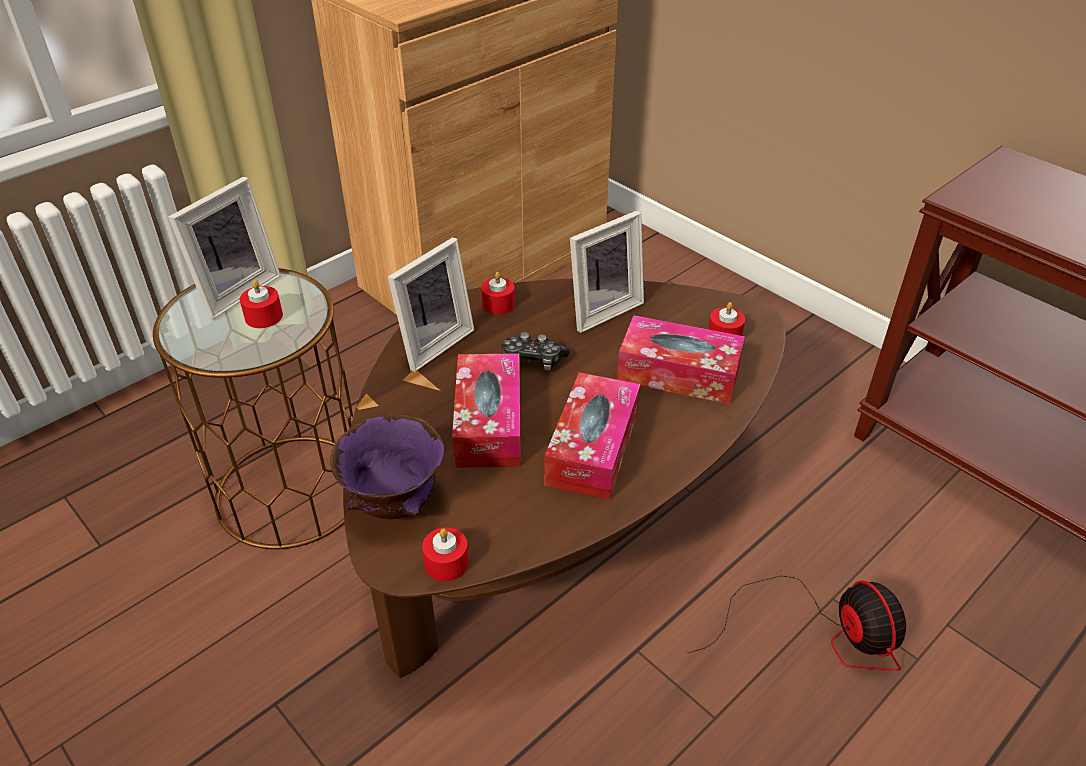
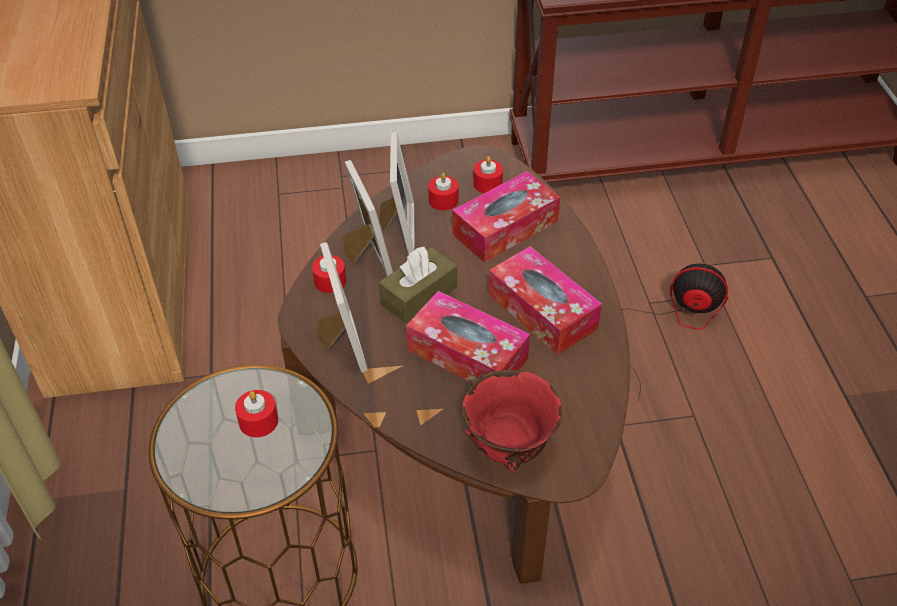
camera: 55 degrees left, 5 degrees up
(234, 291) = (196, 428): picture frame -> picture frame (365, 257)
(395, 505) = (510, 449): purple bowl -> red bowl
(446, 563) = (591, 444): red candle -> red candle (443, 200)
(532, 360) = (419, 295): game controller -> brown tissue box

